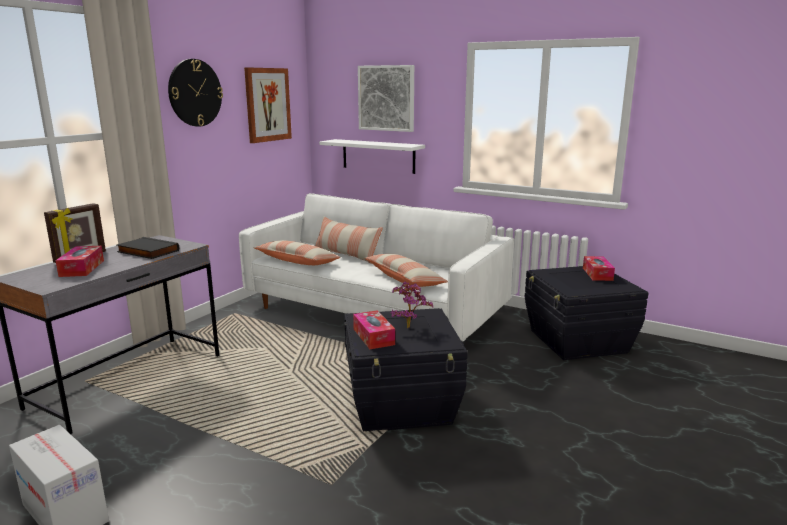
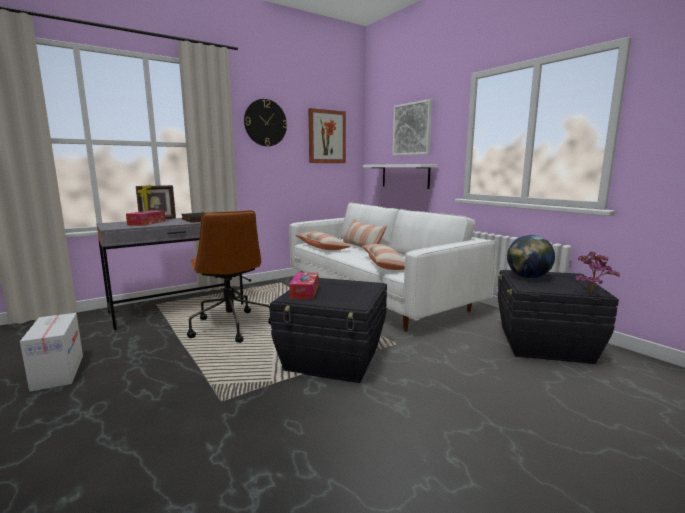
camera: 25 degrees right, 5 degrees down
(236, 391) = (230, 326): none -> brown office chair
(408, 326) = (342, 290): potted plant -> potted plant (590, 293)
(561, 277) = (528, 277): none -> globe
(597, 274) = (571, 279): tissue box -> none

